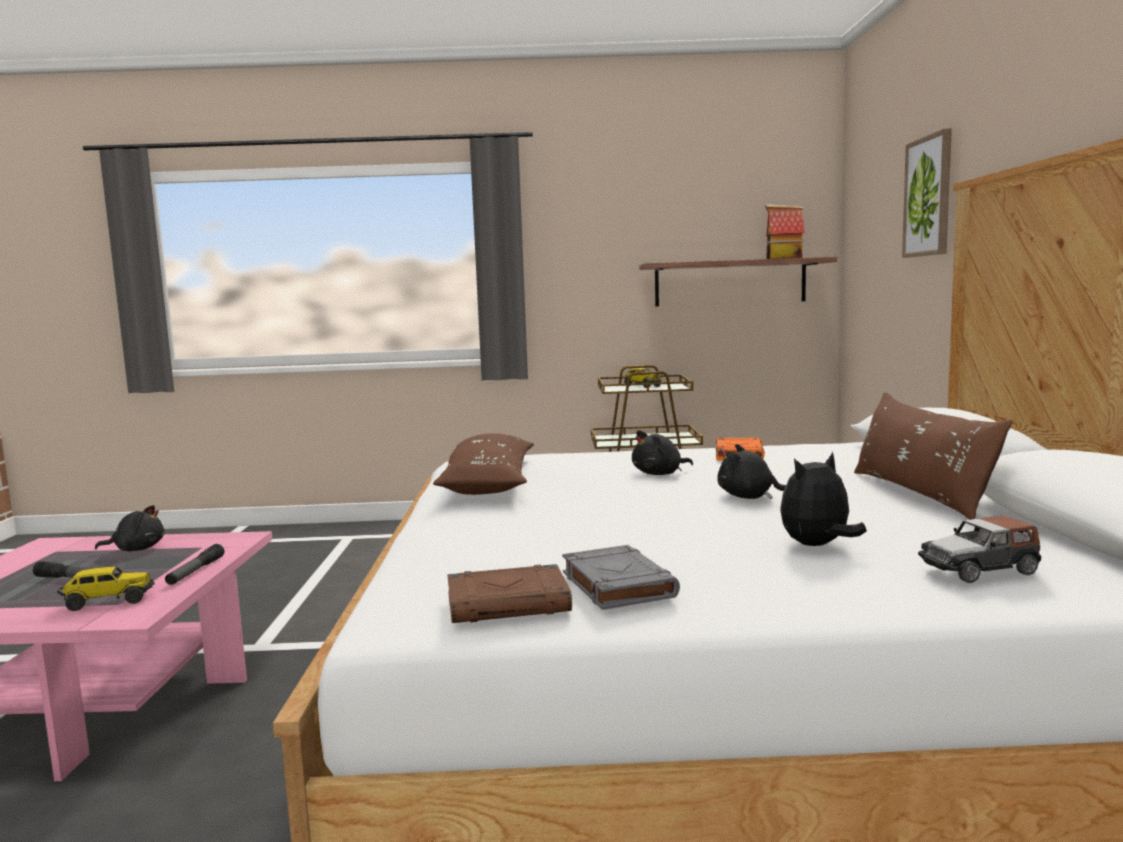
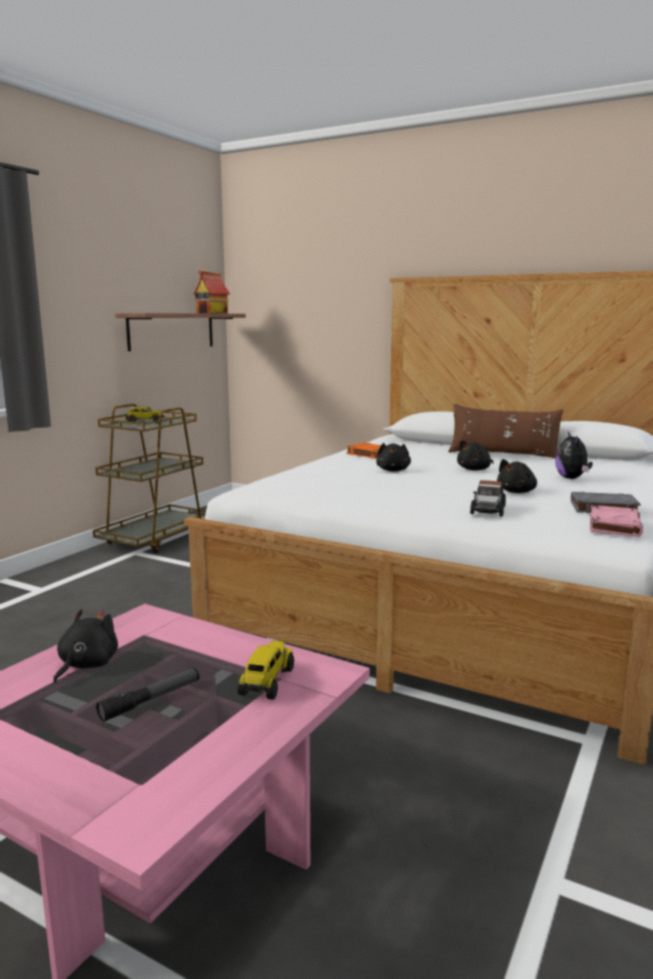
camera: 60 degrees left, 5 degrees up
(195, 571) = (229, 641): flashlight -> none
(489, 483) = (344, 497): brown pillow -> none
(509, 603) = (614, 526): brown book -> pink book
(656, 534) = (517, 492): none -> black plush toy
(928, 196) = (349, 281): picture -> none
(979, 569) = (625, 471): toy car -> toy car (488, 510)

